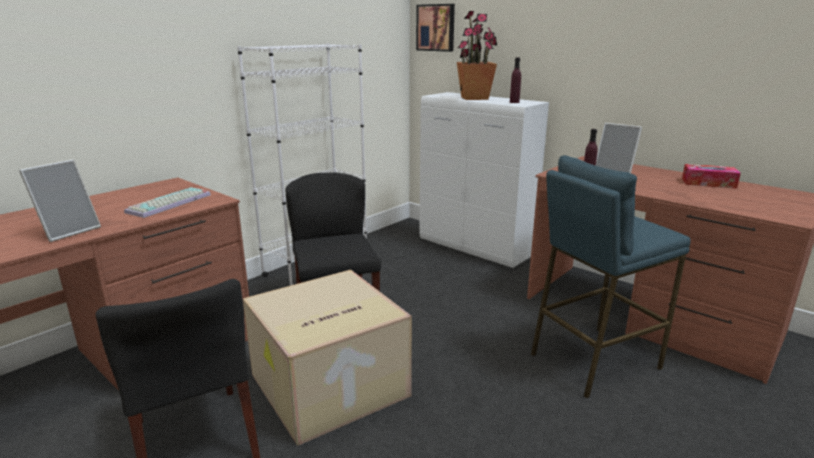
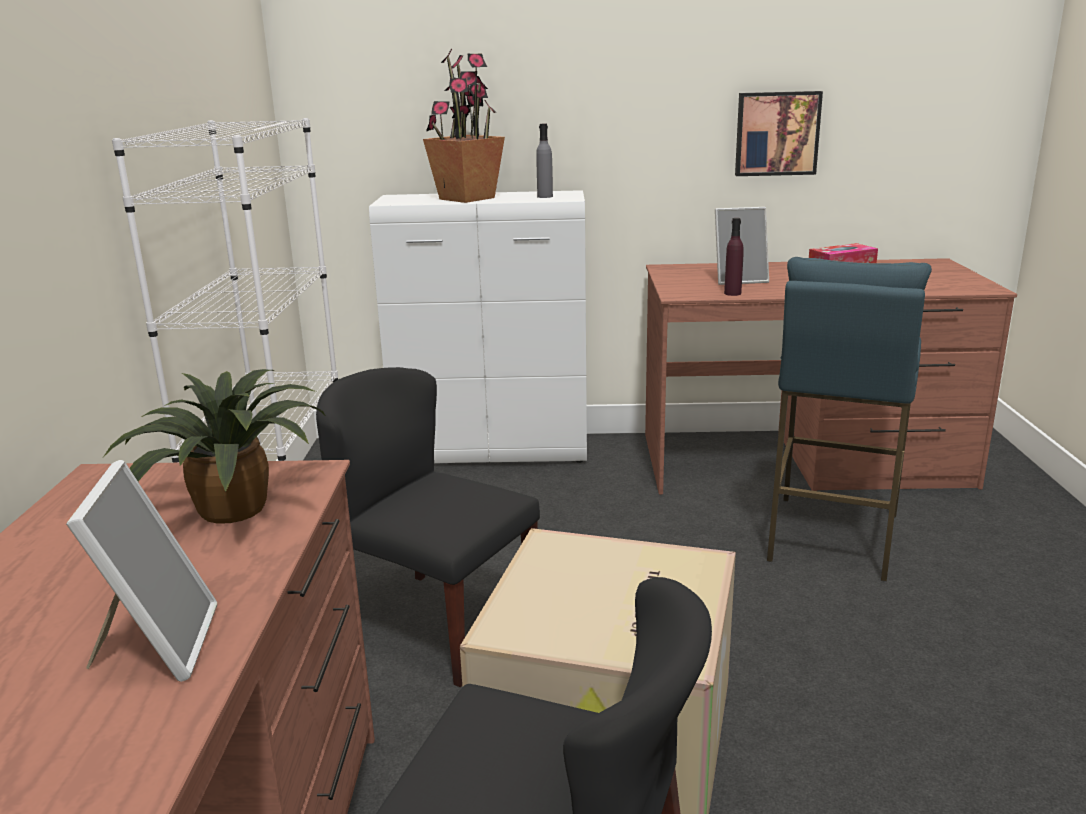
camera: 40 degrees left, 0 degrees up
(169, 204) = (231, 512): keyboard -> potted plant
(436, 27) = (338, 80): picture -> picture (776, 133)
(514, 102) = (545, 196): purple bottle -> grey bottle

